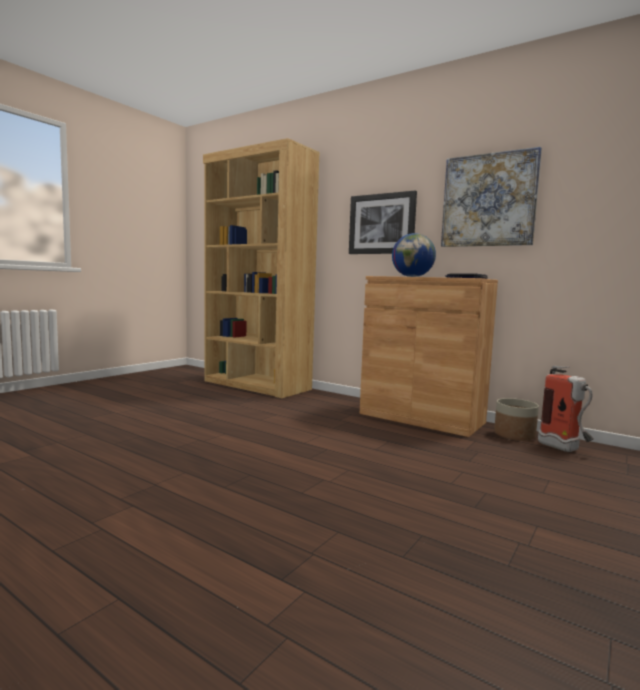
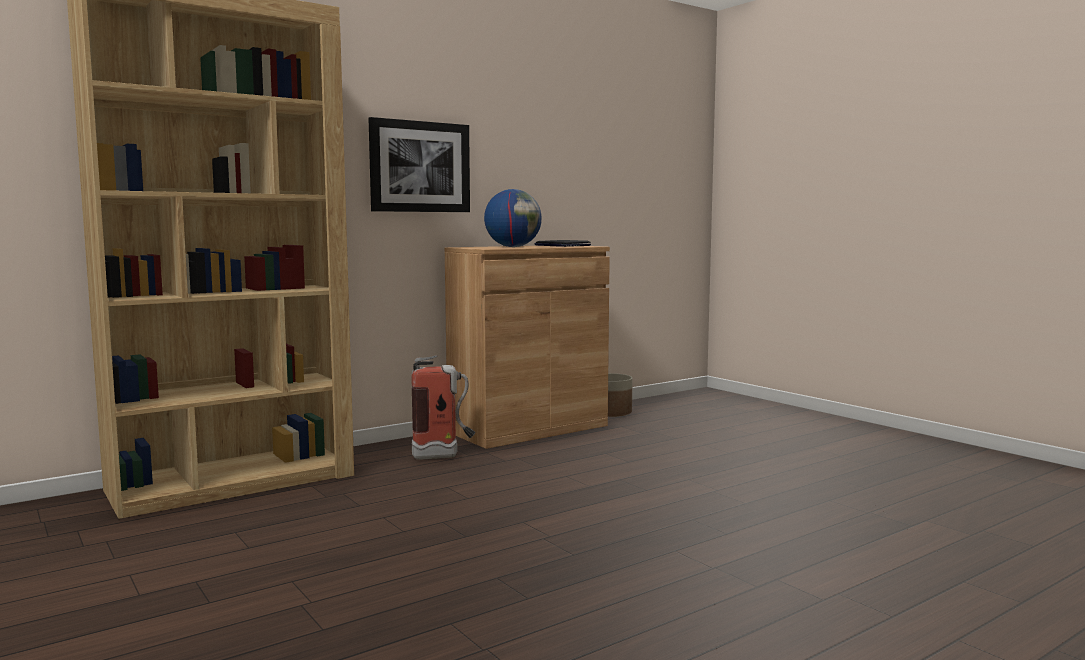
camera: 70 degrees left, 0 degrees up
(488, 200) = (546, 151): picture -> none
(564, 449) = (657, 408): fire extinguisher -> fire extinguisher (444, 456)

